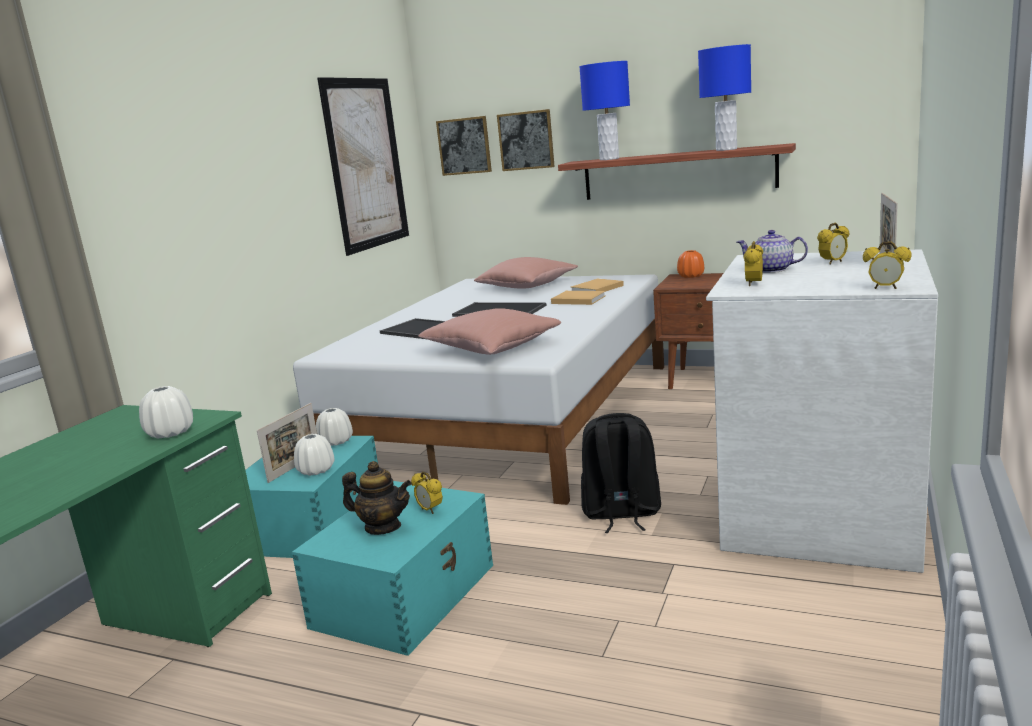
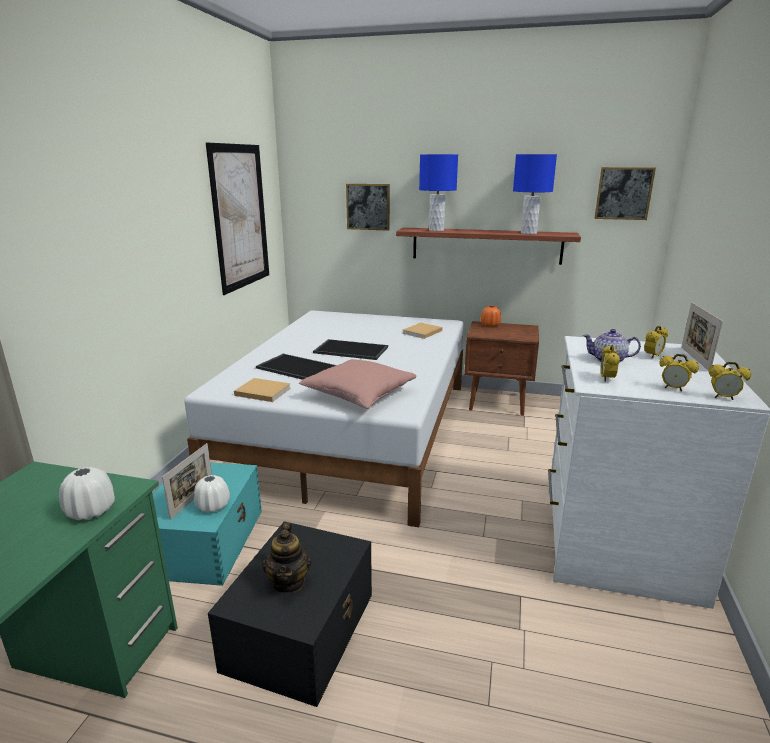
camera: 10 degrees left, 5 degrees up
(336, 442) = (225, 471): white vase -> none
(383, 527) = (289, 582): teapot -> teapot turned 75 degrees clockwise
(406, 594) = (302, 629): turquoise storage box -> black storage box
(430, 510) = (327, 561): alarm clock -> alarm clock (673, 389)
(464, 146) = (316, 205): picture -> picture (623, 193)
(527, 286) = (364, 323): pink pillow -> none
(577, 300) = (410, 343): beige book -> beige book (261, 391)
(621, 514) = (464, 539): black backpack -> none

